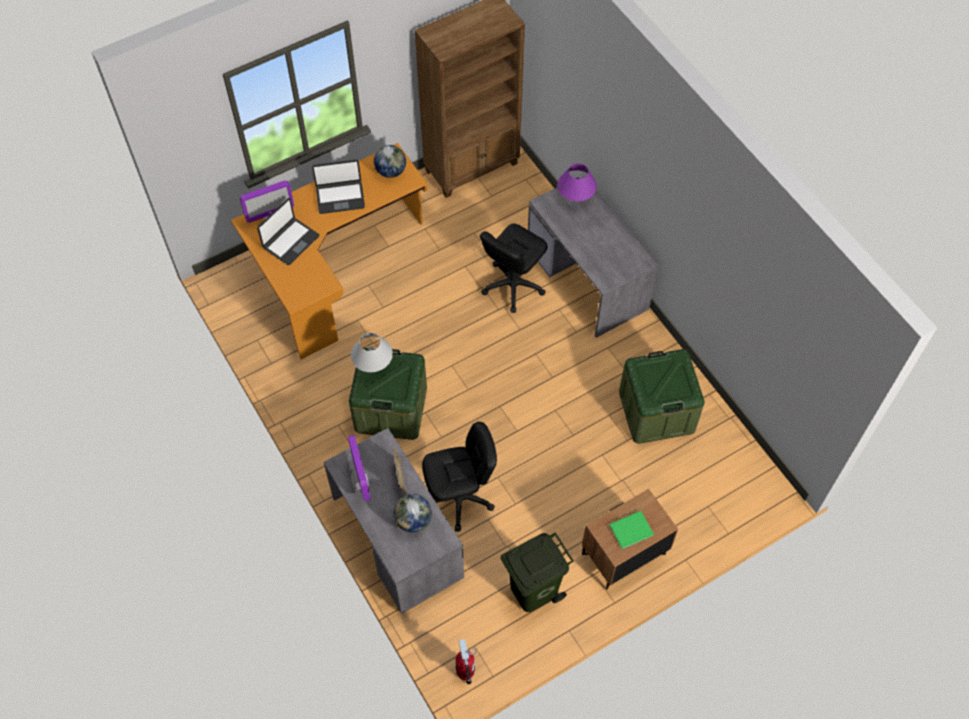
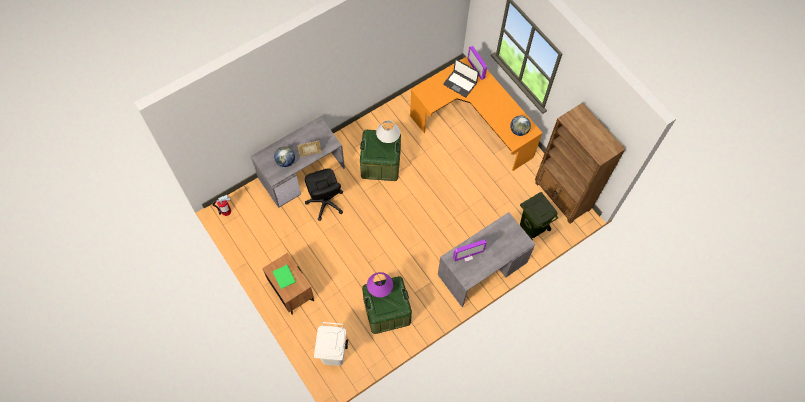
camera: 85 degrees right, 5 degrees up
(340, 197) = (495, 105): laptop -> none
(360, 482) = (308, 134): monitor -> monitor (467, 256)
(513, 285) = (472, 225): black office chair -> none
(533, 589) = (271, 243): green trash can -> green trash can (532, 227)
(575, 198) = (514, 239): purple table lamp -> purple table lamp (380, 289)
(729, 492) = (333, 353): none -> white trash can

